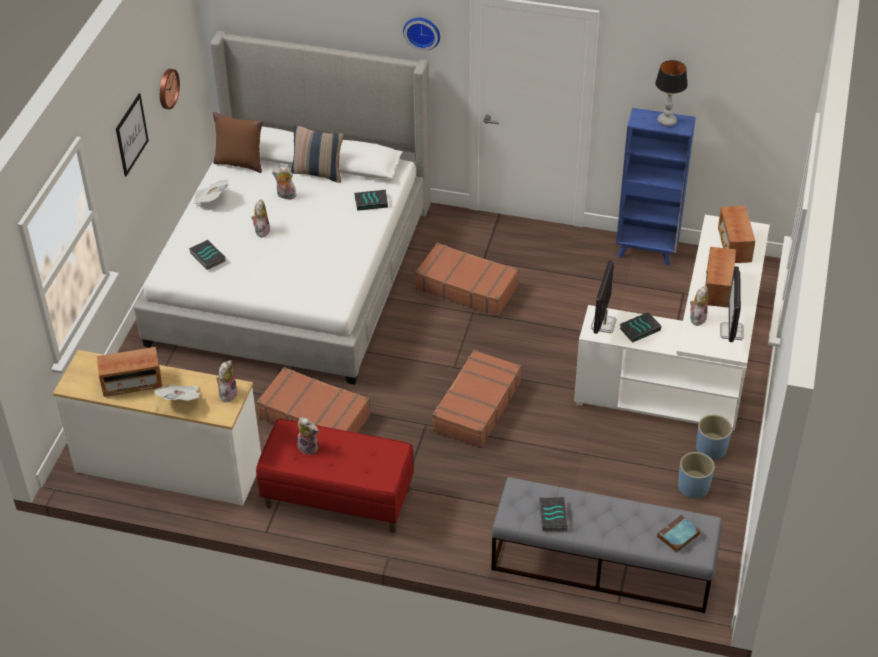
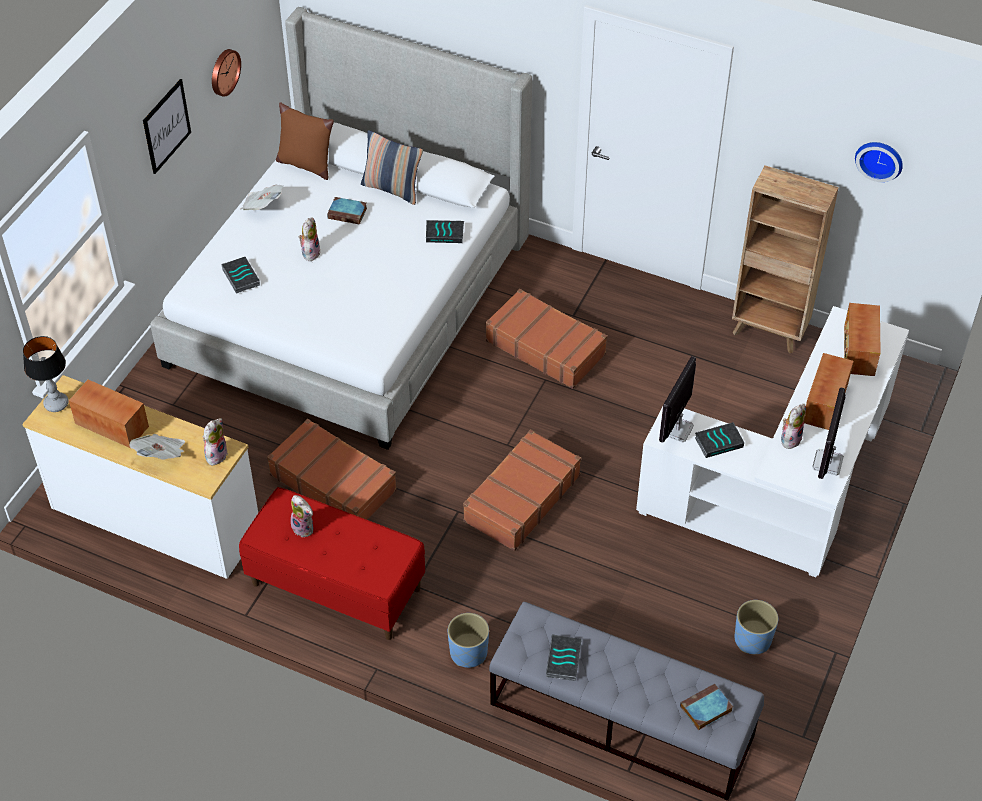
camera: 10 degrees right, 5 degrees up
(132, 383) = (112, 425): radio -> radio turned 150 degrees counterclockwise
(285, 196) = (348, 213): plush toy -> book
(422, 32) = (527, 41): wall clock -> wall clock (879, 159)
(647, 251) = (769, 332): blue bookcase -> brown bookcase
(666, 121) = (802, 188): table lamp -> table lamp (56, 403)
(711, 449) = (785, 595): blue planter -> blue planter (468, 653)

